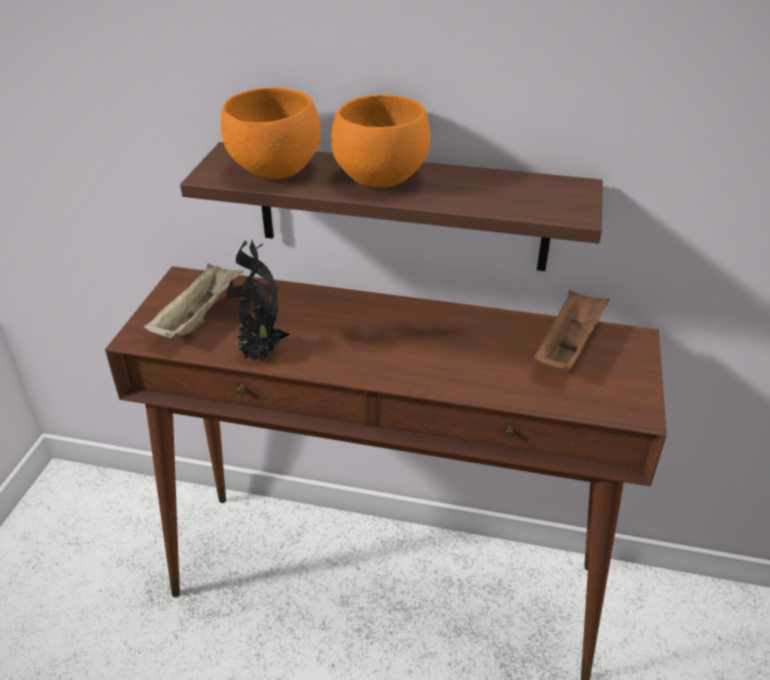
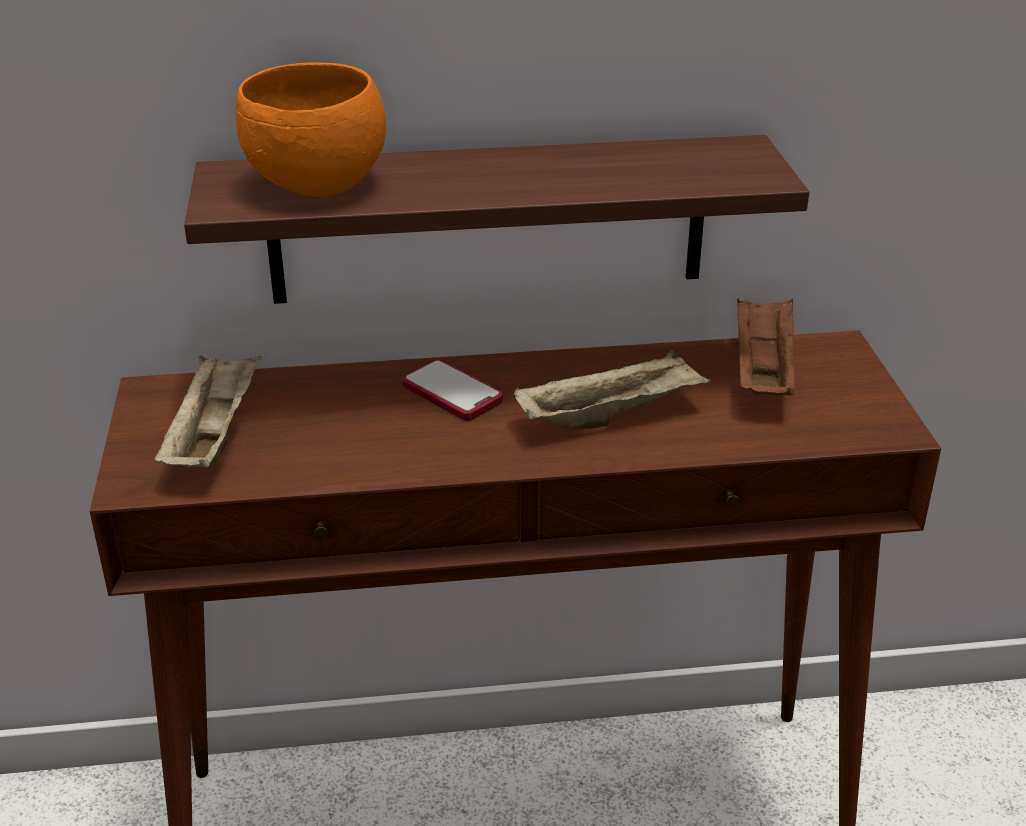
camera: 20 degrees left, 5 degrees down
(260, 354) = (345, 467): potted plant -> none
(354, 318) = (452, 393): none -> phone
(378, 178) = (474, 175): orange bowl -> none
(446, 356) = (611, 415): none -> beige tray

